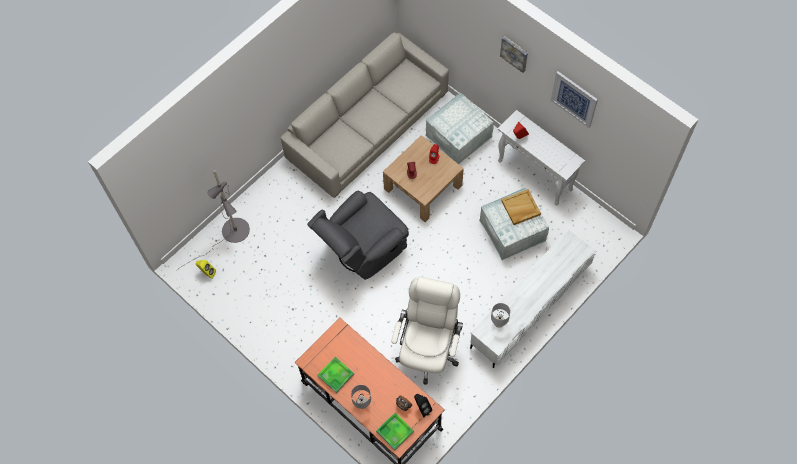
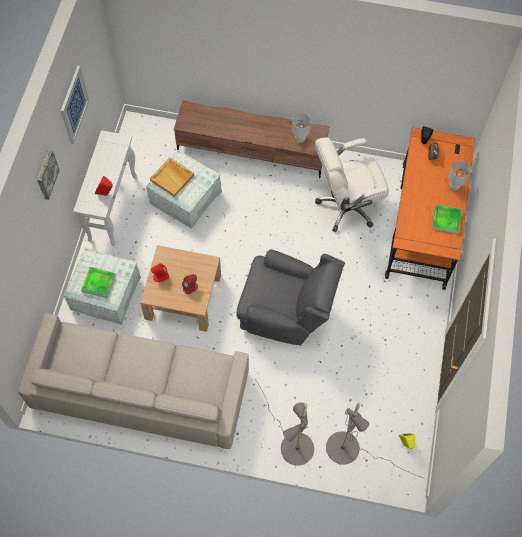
camera: 125 degrees left, 0 degrees up
(263, 201) = (292, 442): none -> grey floor lamp
(395, 432) = (457, 151): tray -> tray (98, 283)
(530, 307) = (252, 151): white tv stand -> brown tv stand

